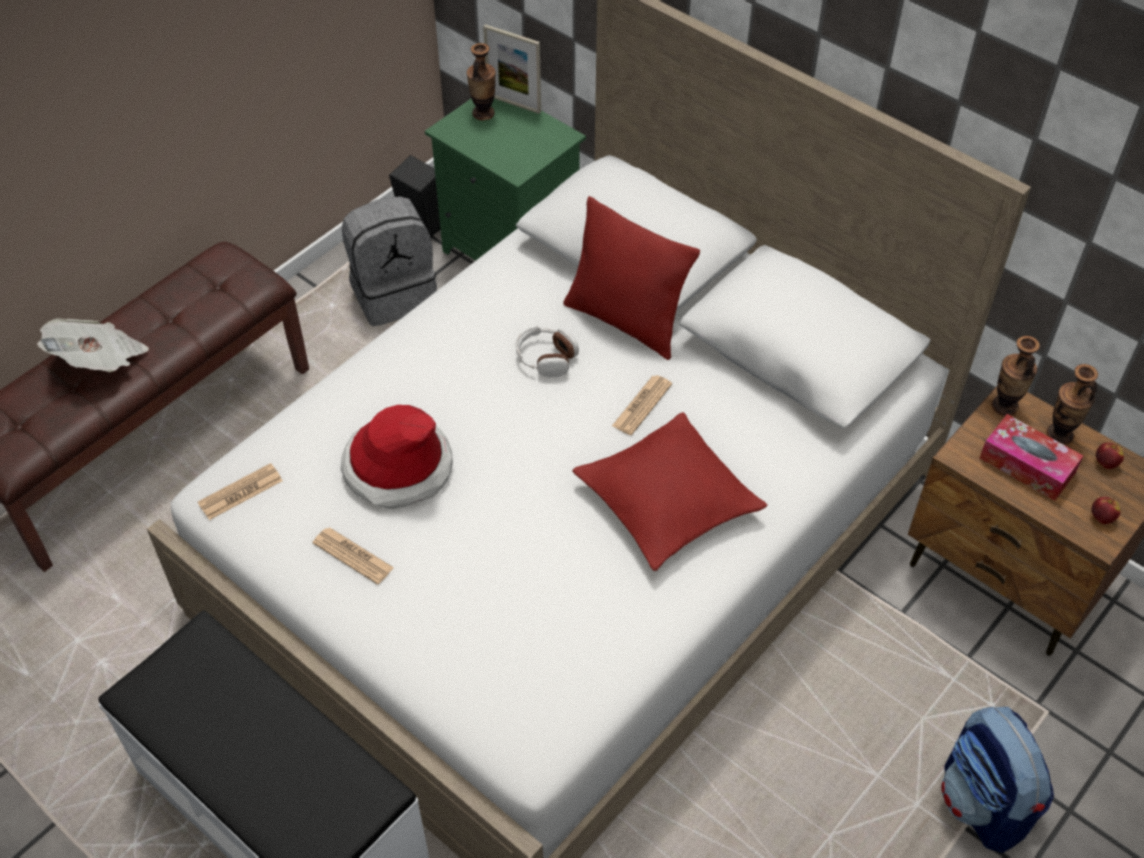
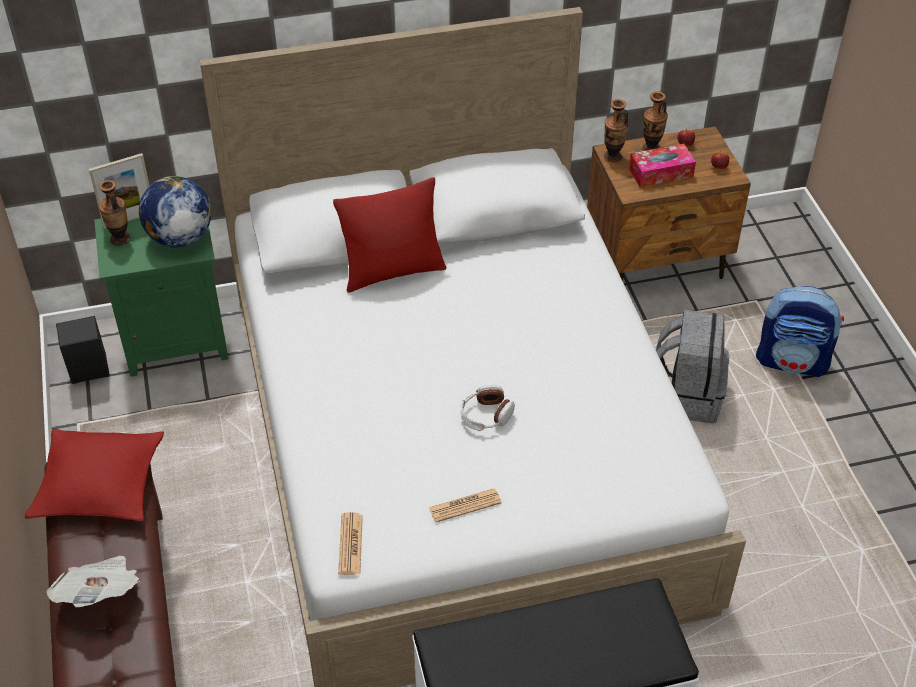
camera: 55 degrees left, 5 degrees down
(394, 294) = (141, 425): grey backpack -> grey backpack (686, 395)
(397, 467) = (409, 446): hat -> none
(522, 148) = (179, 238): none -> globe
(546, 358) = (386, 325): headphones -> headphones (486, 416)
(642, 405) = (471, 300): newspaper -> none
(667, 501) = (557, 329): red pillow -> red pillow (100, 485)

